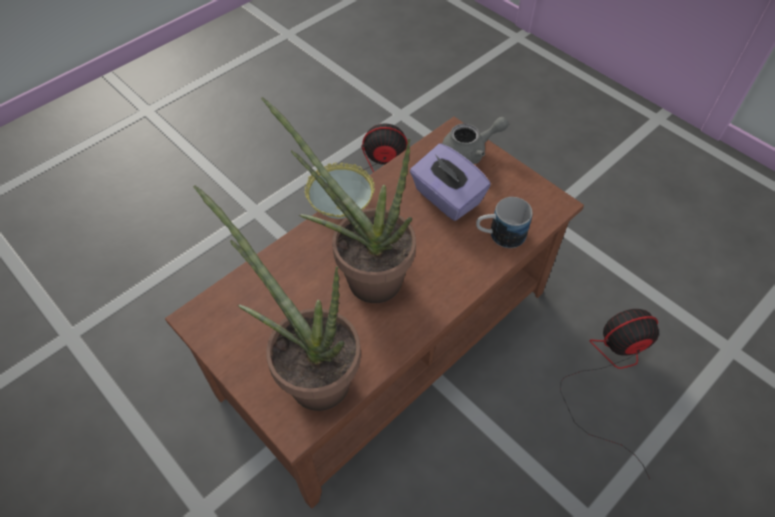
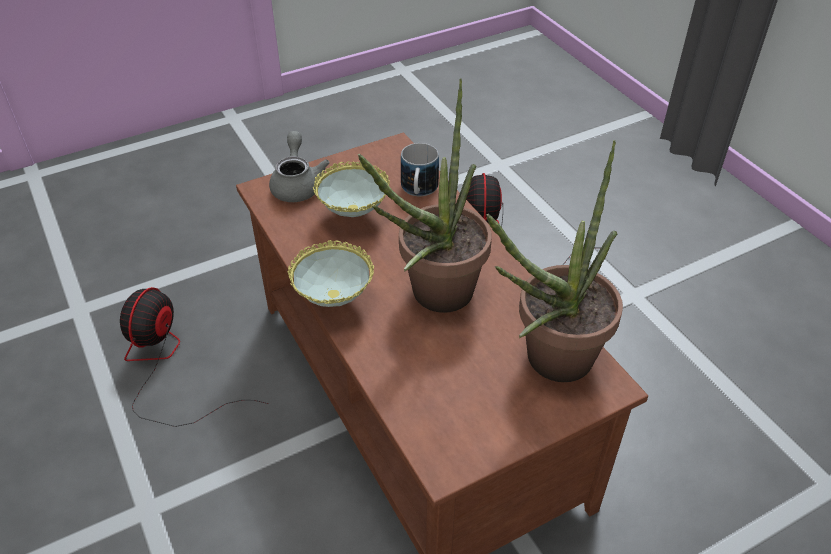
camera: 75 degrees left, 10 degrees down
(446, 198) = (353, 215): purple tissue box -> bowl

